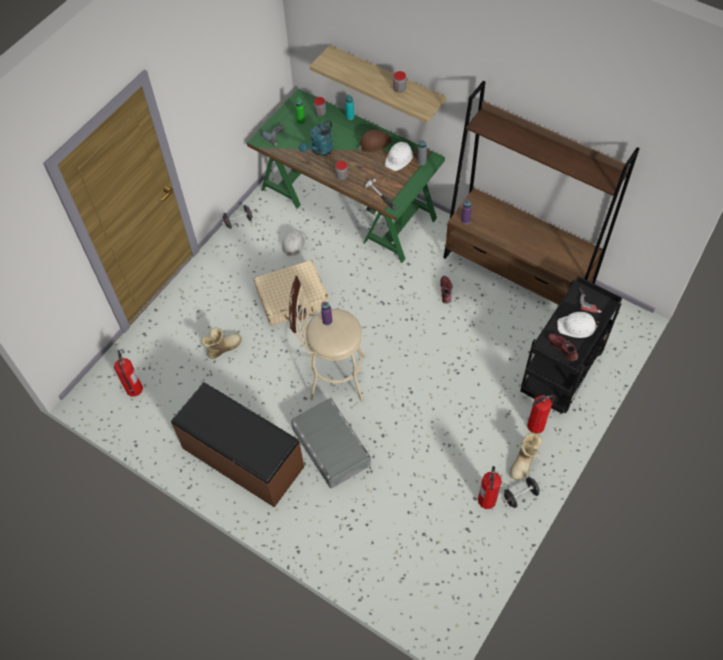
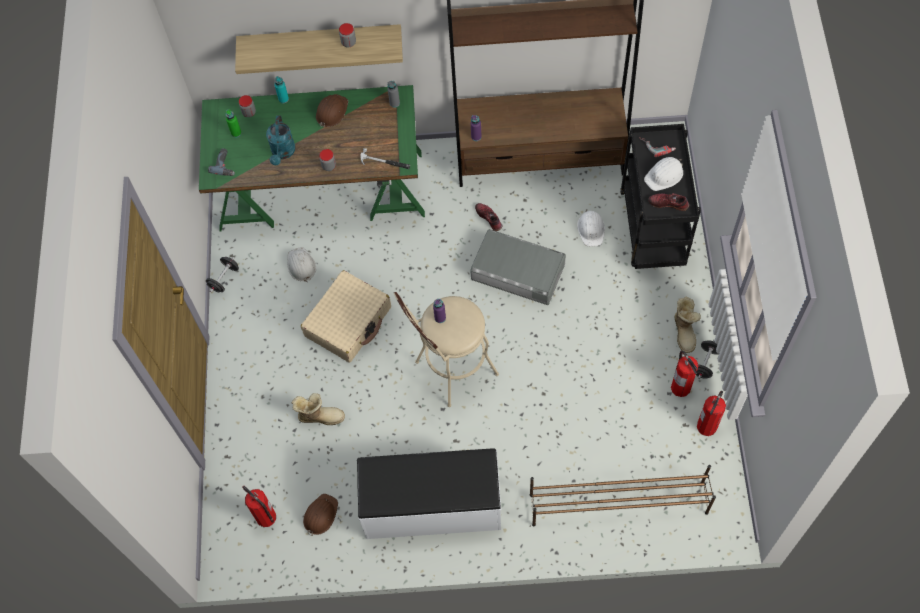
camera: 35 degrees left, 5 degrees up
(167, 412) = (320, 515): none -> brown hard hat
(222, 348) = (320, 416): boot -> boot turned 75 degrees clockwise
(242, 458) = (432, 506): brown bench -> white bench
(331, 446) = (505, 437): grey storage box -> grey storage box (517, 271)
(370, 549) = (617, 503): none -> brown shoe rack
(399, 158) = (369, 112): white hard hat -> white hard hat (591, 229)
(536, 425) = (668, 291): fire extinguisher -> fire extinguisher (707, 426)

